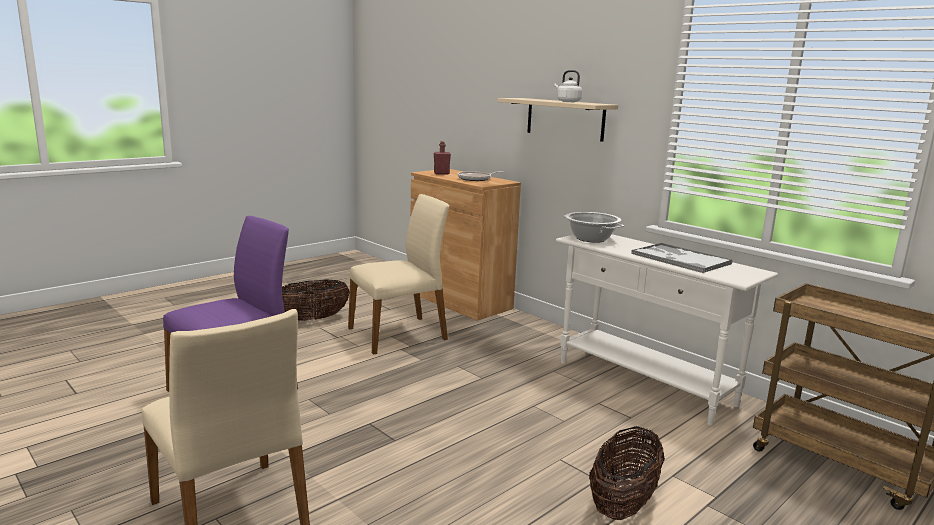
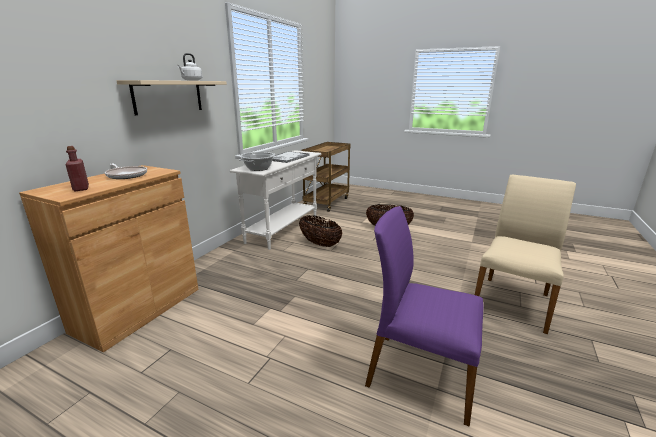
camera: 110 degrees left, 5 degrees up
(313, 319) = (219, 404): basket -> basket (320, 244)
(399, 334) = (245, 321): beige chair -> none

